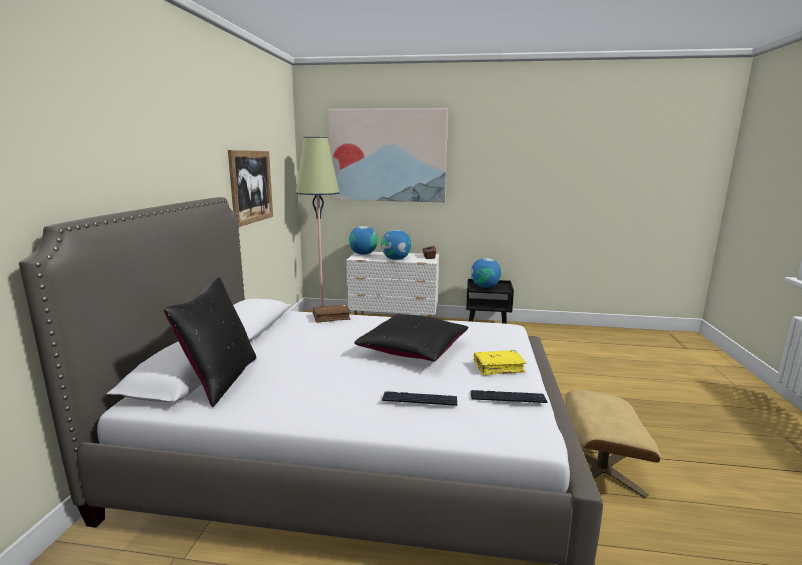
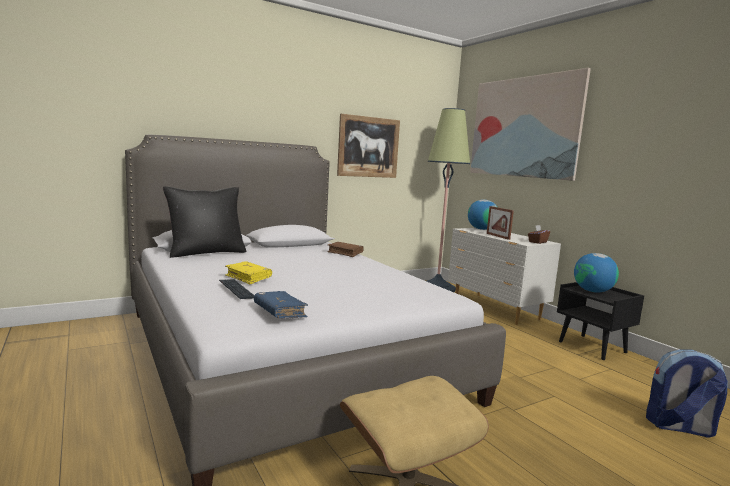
camera: 50 degrees right, 5 degrees down
(396, 259) = (498, 236): globe -> picture frame
(413, 350) = (330, 278): black pillow -> none
(498, 367) = (343, 304): yellow book -> yellow book (248, 278)
(507, 398) = (280, 312): keyboard -> blue book
(591, 357) = (679, 427): none -> backpack

